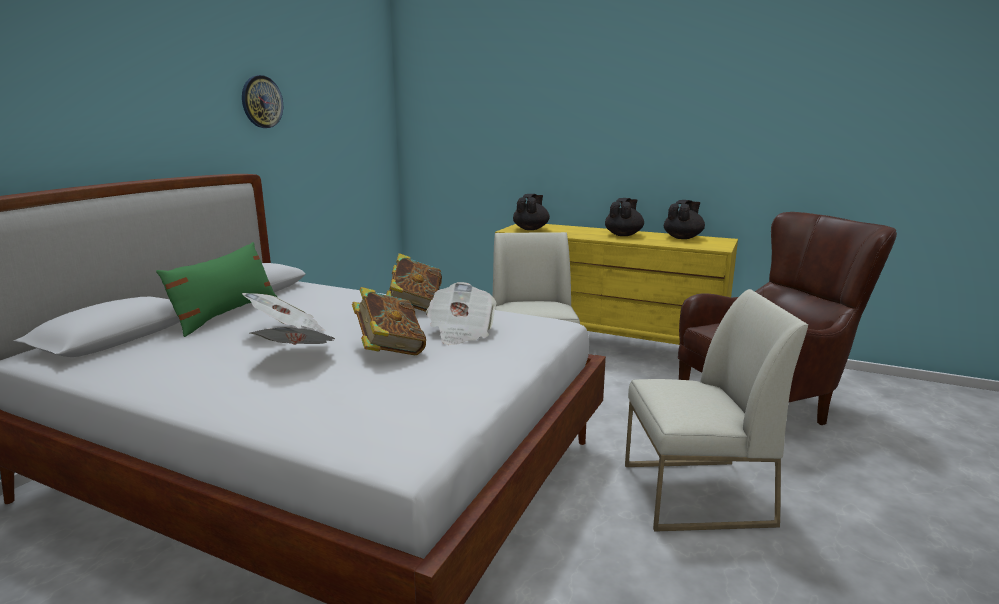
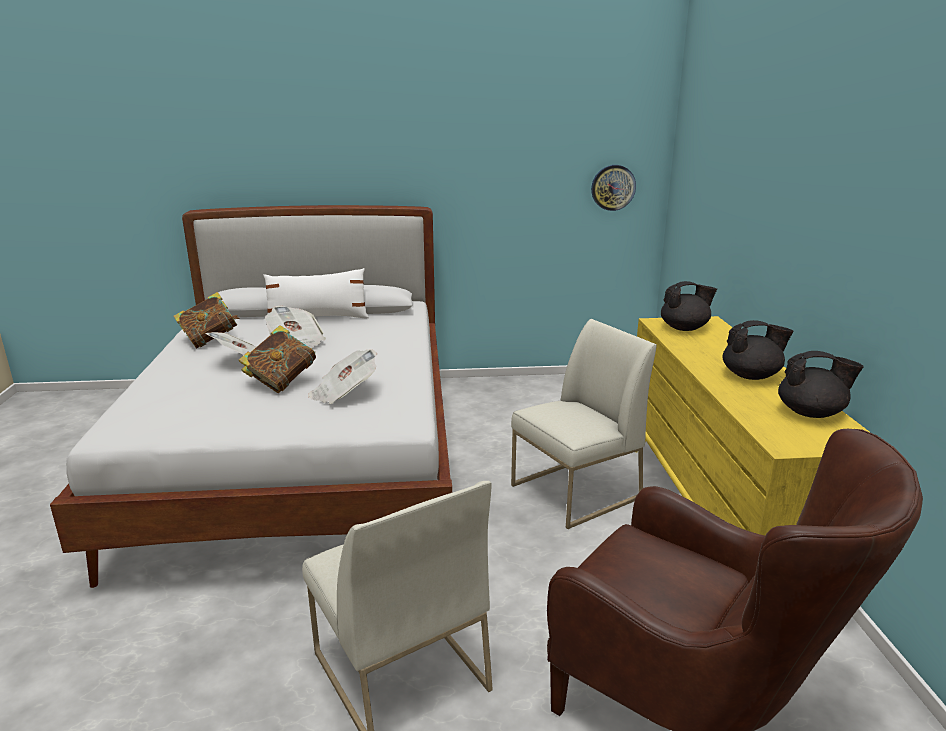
camera: 60 degrees right, 5 degrees up
(226, 314) = (318, 319): green pillow -> white pillow
(261, 102) = (462, 142): wall clock -> wall clock (613, 187)
(415, 307) = (392, 361): book -> book (210, 341)

